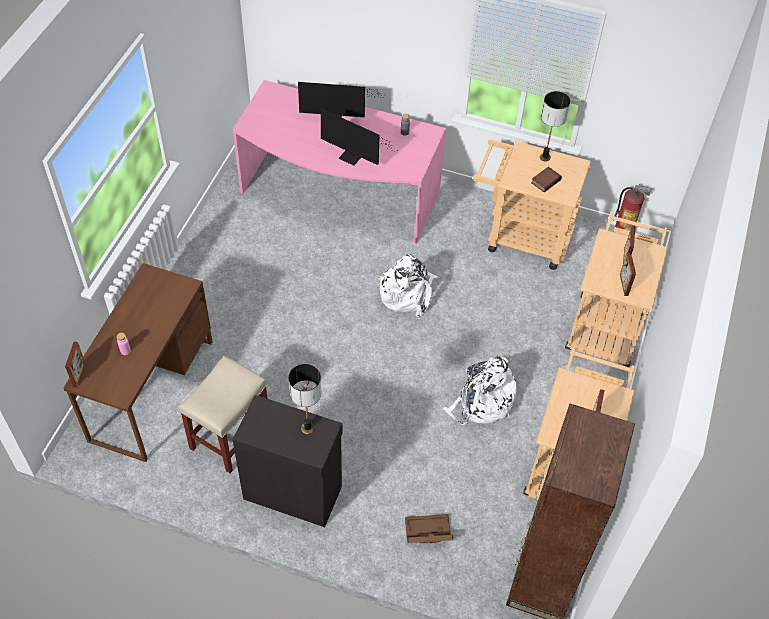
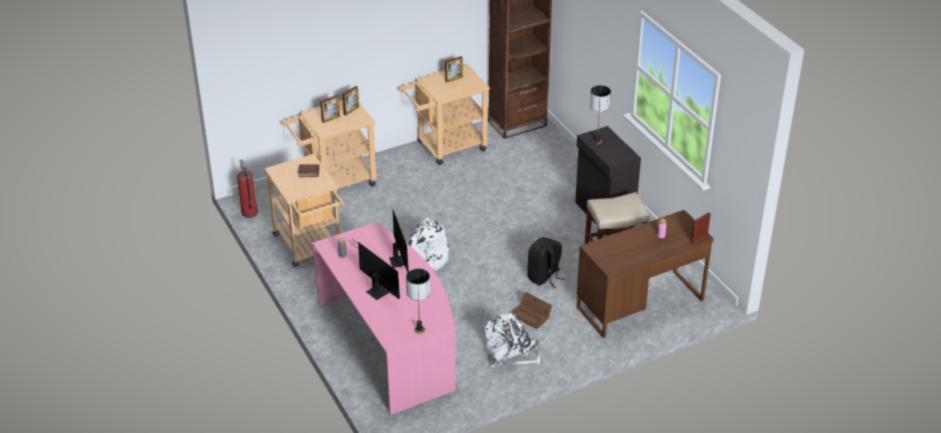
camera: 135 degrees left, 15 degrees down
(276, 355) = (544, 277): none -> black backpack
(426, 533) = (553, 164): brown storage box -> brown storage box (532, 316)
(481, 402) = (454, 191): white backpack -> white backpack (510, 353)
(545, 157) = (287, 183): table lamp -> table lamp (419, 330)

